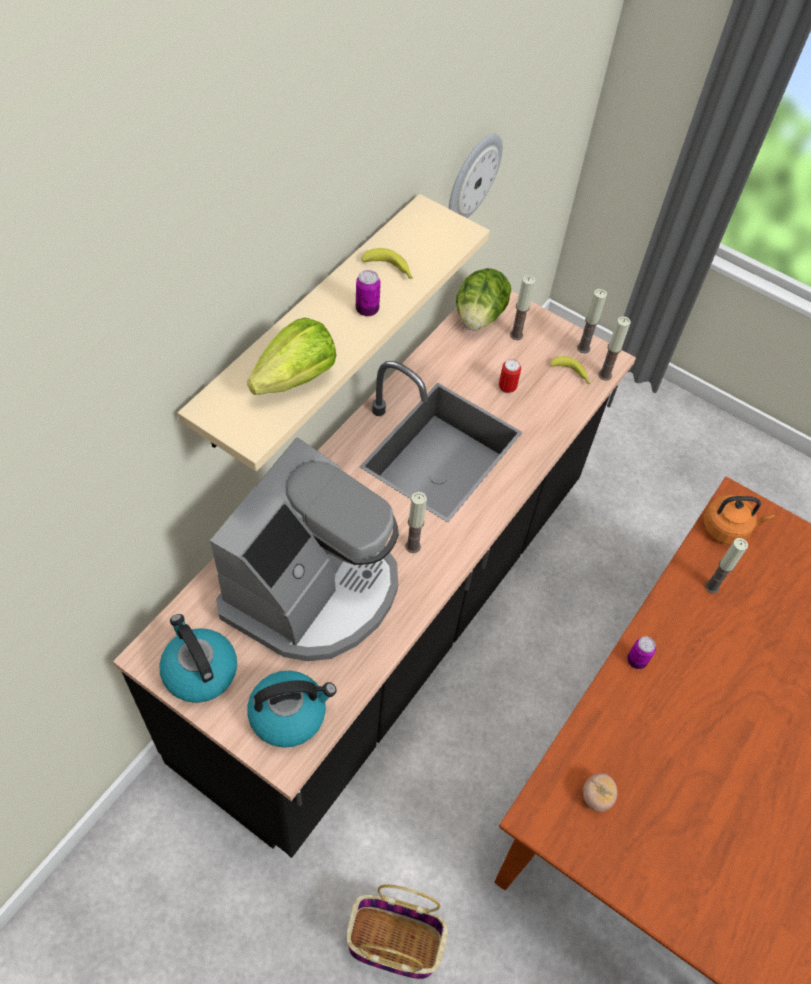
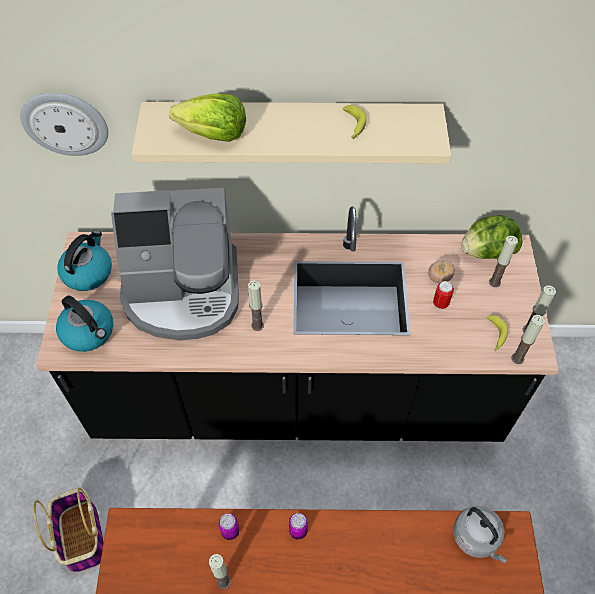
camera: 60 degrees right, 0 degrees up
(367, 309) = (305, 135): can -> can (230, 531)
(472, 177) = (524, 134): wall clock -> wall clock (65, 123)
(596, 797) = (167, 561): tomato -> tomato (439, 278)
(712, 587) = (409, 554): candle -> candle (223, 581)
(727, 528) = (477, 538): orange kettle -> grey kettle

